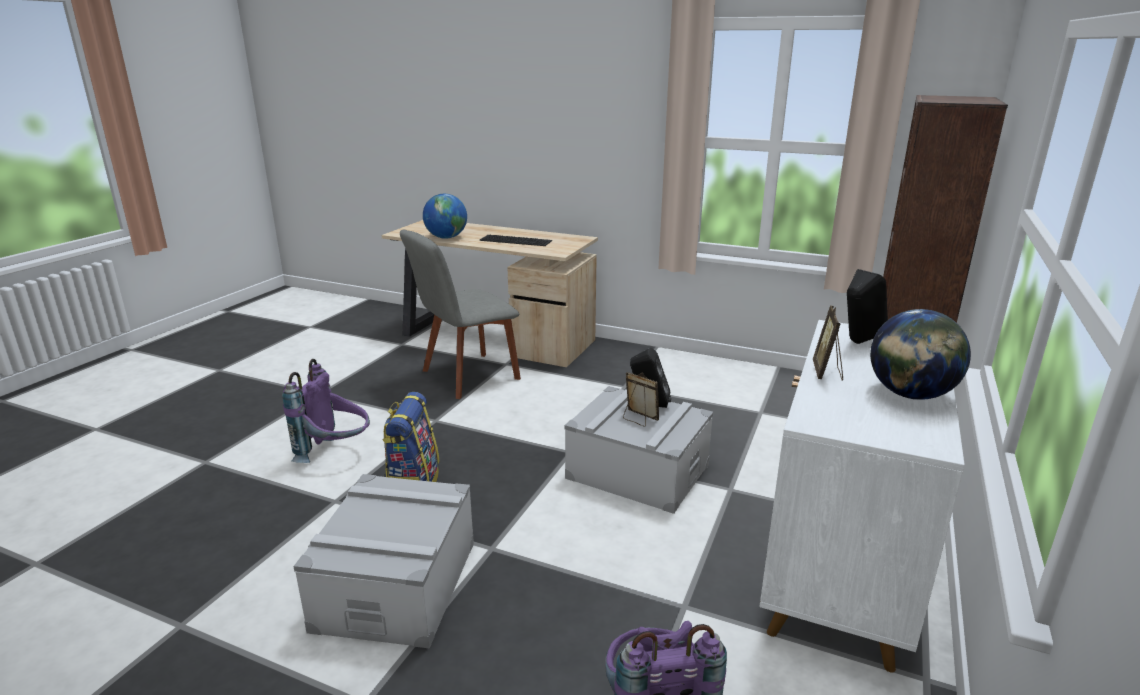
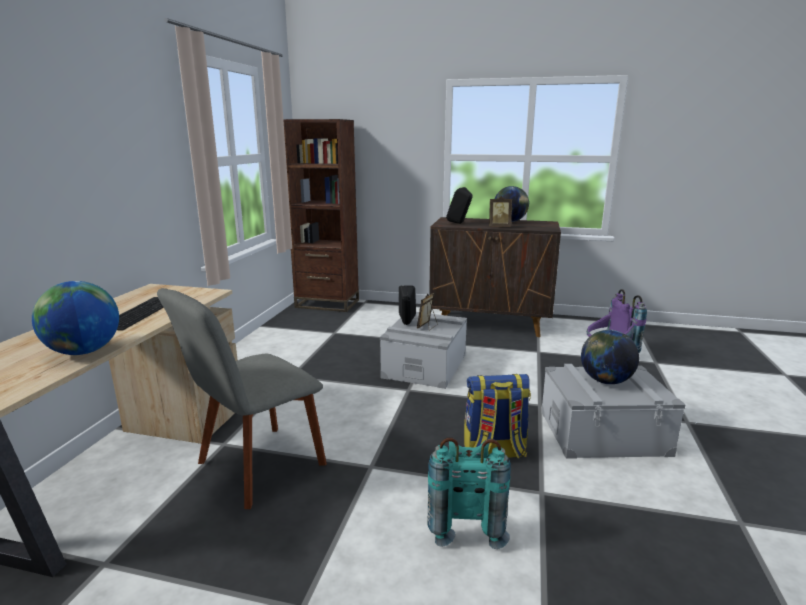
camera: 100 degrees left, 5 degrees down
(336, 454) = (464, 522): purple backpack -> turquoise backpack
(397, 520) = (605, 381): none -> globe
(466, 376) = (256, 467): grey chair -> grey chair turned 90 degrees clockwise
(838, 577) = (491, 324): white cabinet -> brown cabinet

